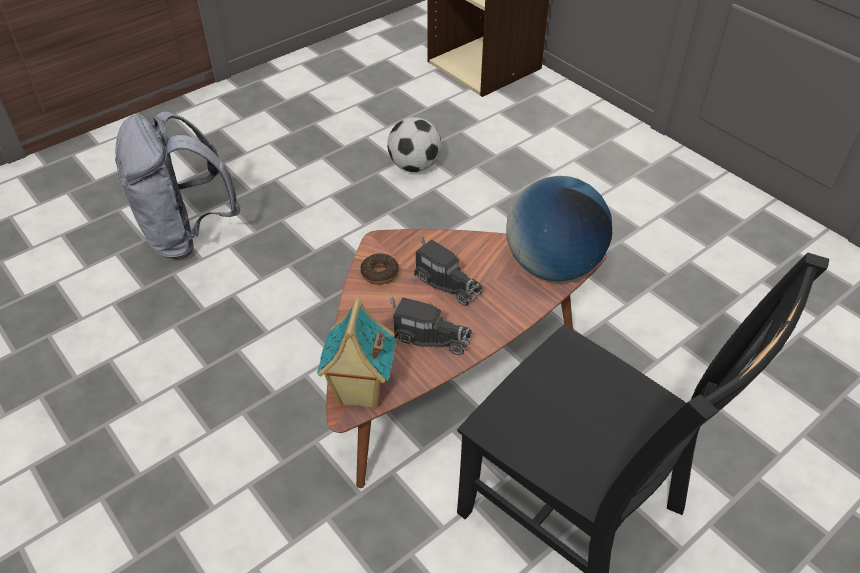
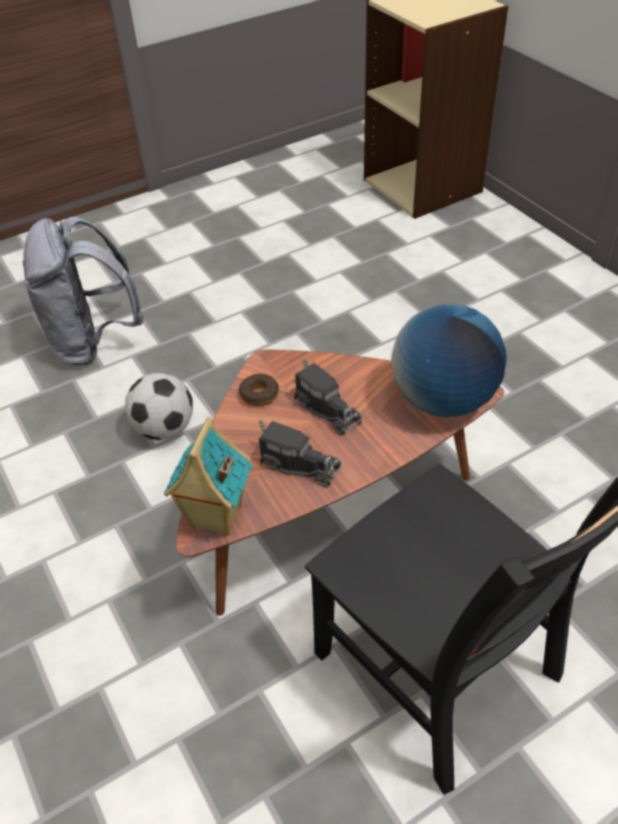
camera: 10 degrees right, 0 degrees up
(414, 166) = (332, 287): football -> football (164, 429)

